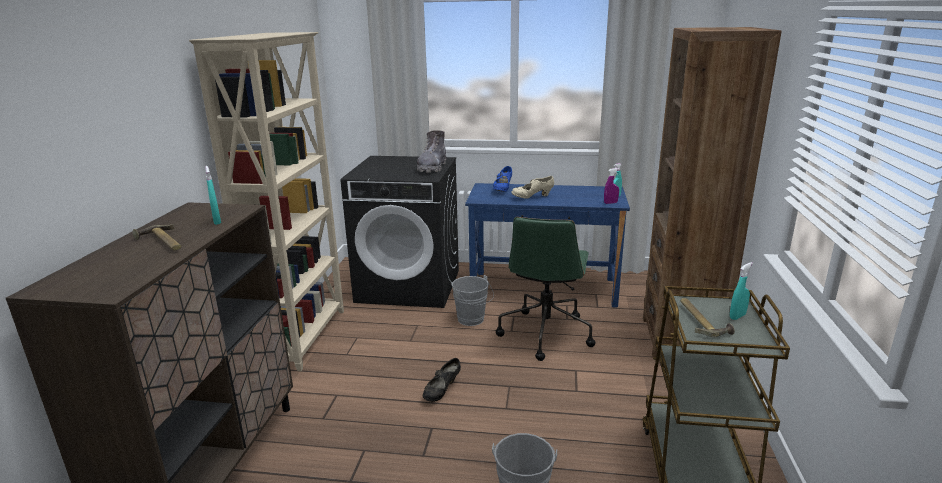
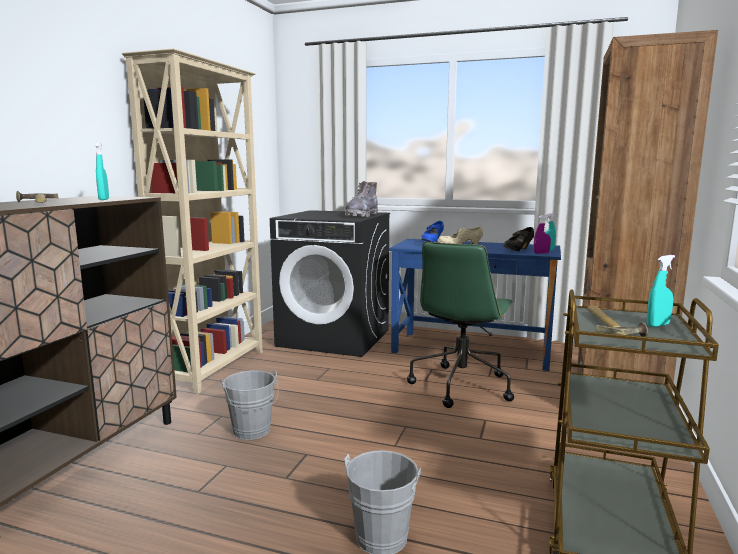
camera: 10 degrees right, 10 degrees down
(442, 391) = (331, 424): black shoe -> black shoe (518, 251)
(472, 320) = (387, 369): grey bucket -> grey bucket (252, 432)

